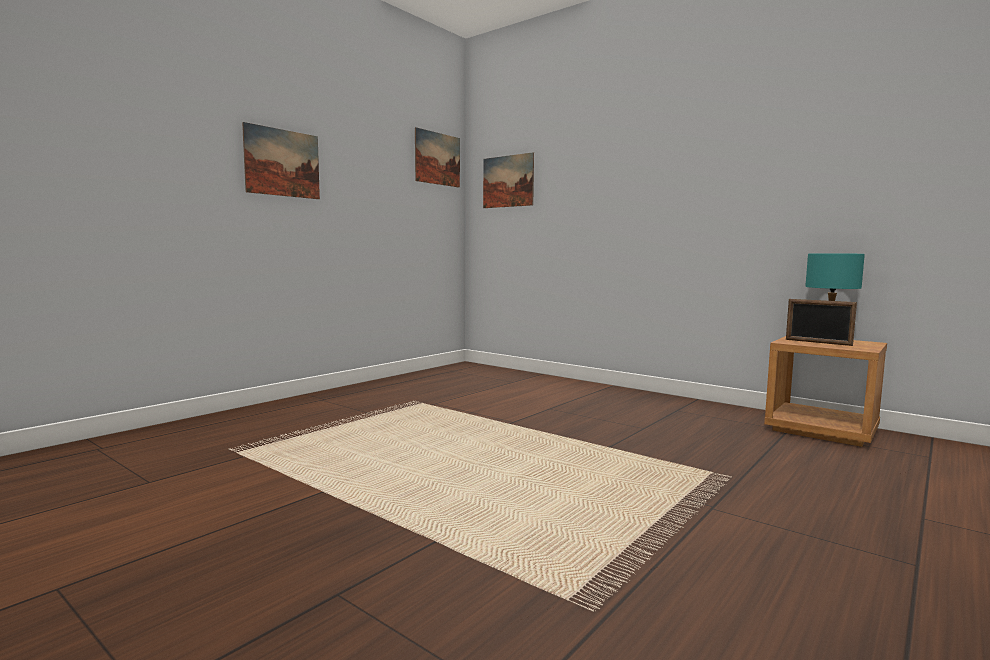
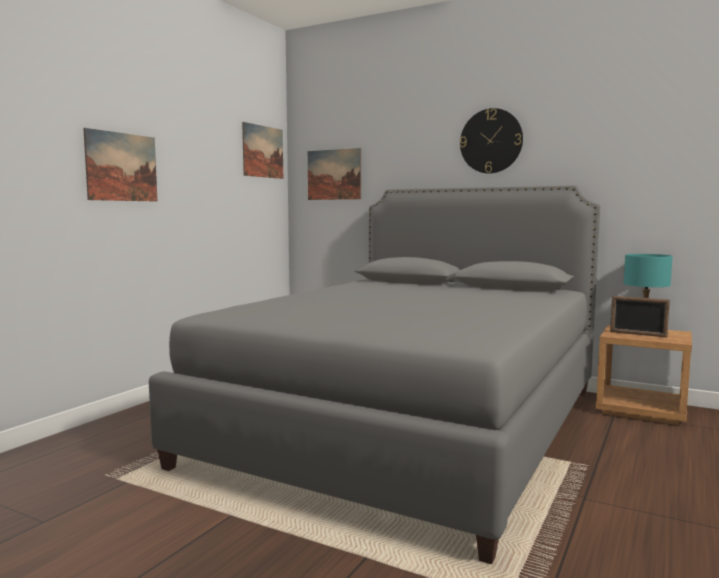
camera: 10 degrees left, 0 degrees up
(550, 427) = (410, 425): none -> grey bed
(664, 136) = (491, 141): none -> wall clock

